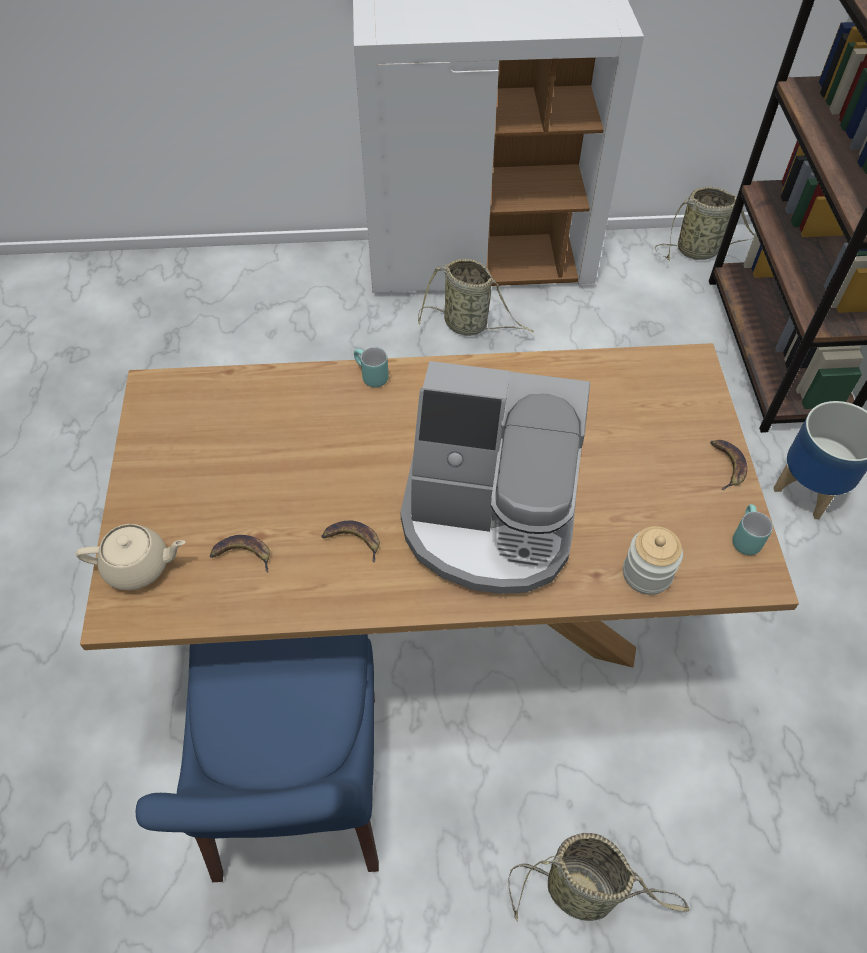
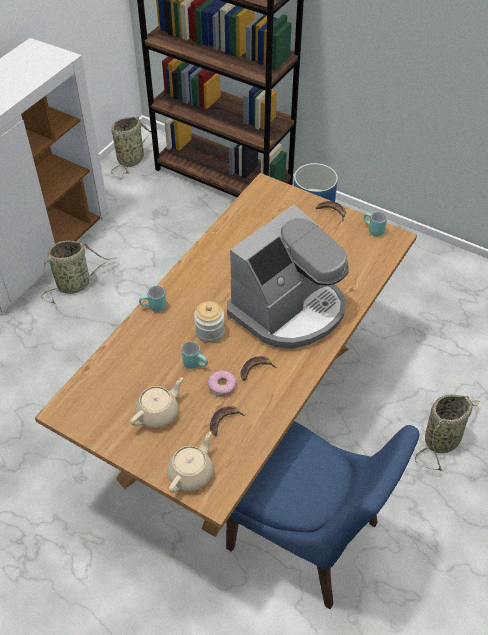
camera: 55 degrees left, 5 degrees down
(209, 478) = (158, 413): none -> beige teapot
(298, 519) = (222, 386): none -> donut
(314, 470) = (196, 363): none -> turquoise mug
(647, 573) = (364, 272): jar -> jar (210, 331)

